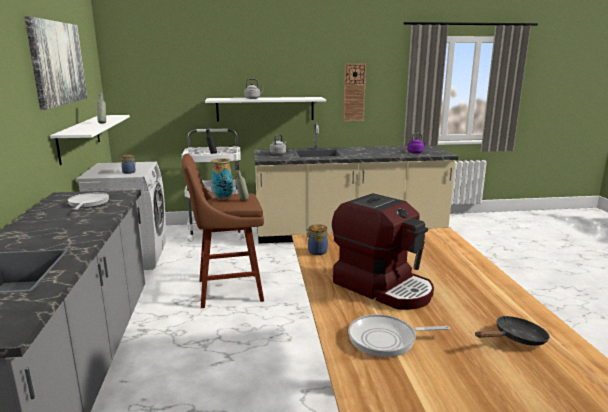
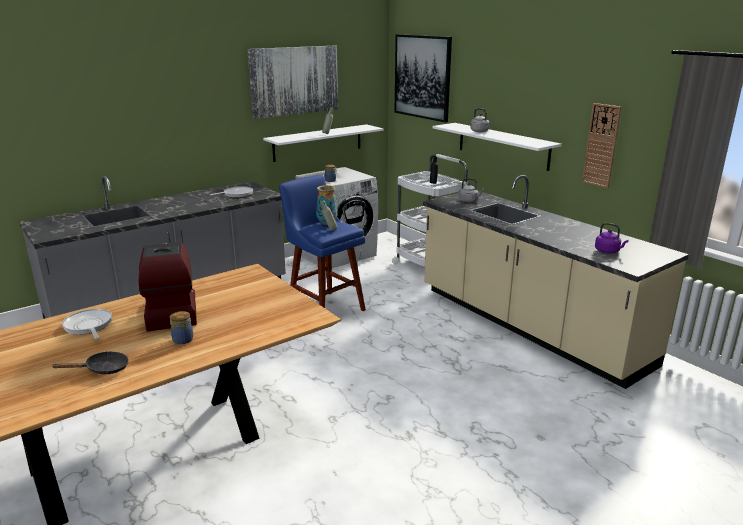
camera: 60 degrees right, 5 degrees up
(156, 60) = (422, 77): none -> picture
(228, 290) = (325, 308): brown stool -> blue stool
(316, 252) = (225, 278): jar -> jar (182, 339)
(383, 287) = (171, 312): coffee machine -> coffee machine turned 150 degrees clockwise
(516, 339) = (103, 369): black frying pan -> black frying pan turned 60 degrees counterclockwise

